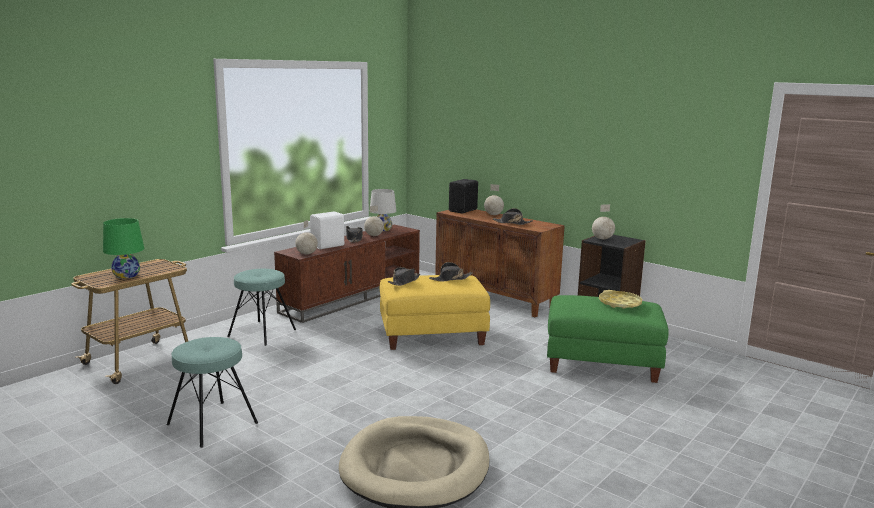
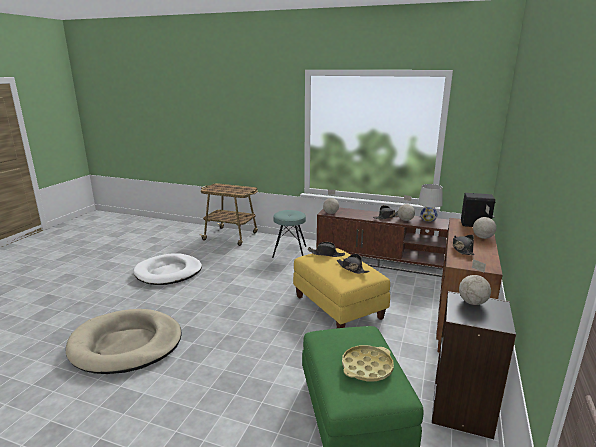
camera: 70 degrees right, 5 degrees up
(126, 275) = (224, 189): green table lamp -> none
(212, 424) = (168, 272): turquoise stool -> white dog bed
(328, 246) = (357, 214): white speaker -> none

